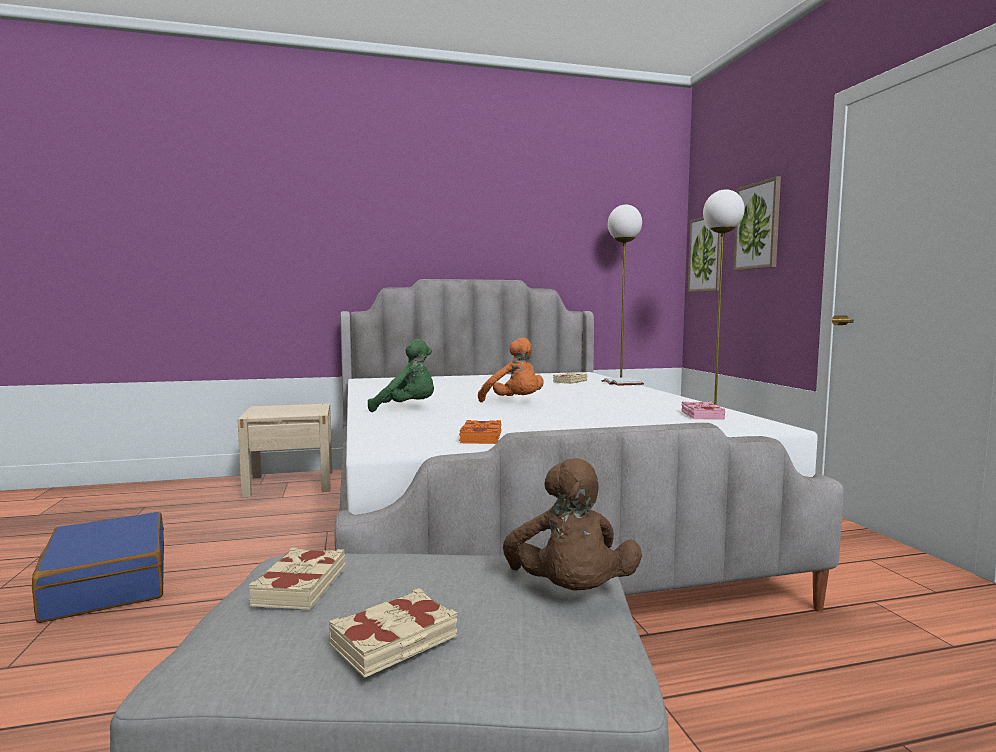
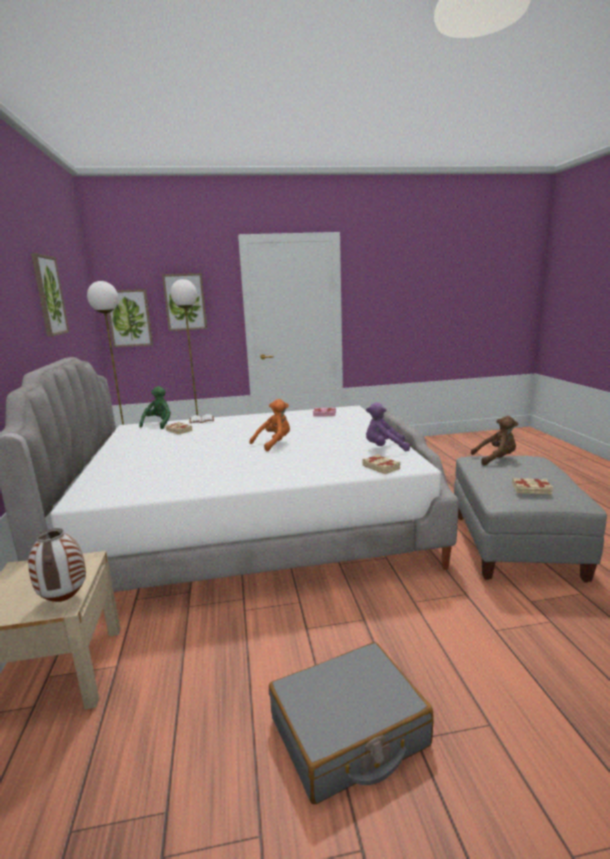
camera: 85 degrees left, 10 degrees up
(106, 583) = (349, 733): blue suitcase -> grey suitcase
(260, 415) = (65, 600): none -> vase
(395, 641) = (550, 474): beige book -> beige book (381, 467)
(407, 409) = (289, 468): green plush toy -> green plush toy (159, 424)
(480, 438) = (384, 448): orange book -> purple plush toy
(531, 221) = (49, 295): none -> picture

